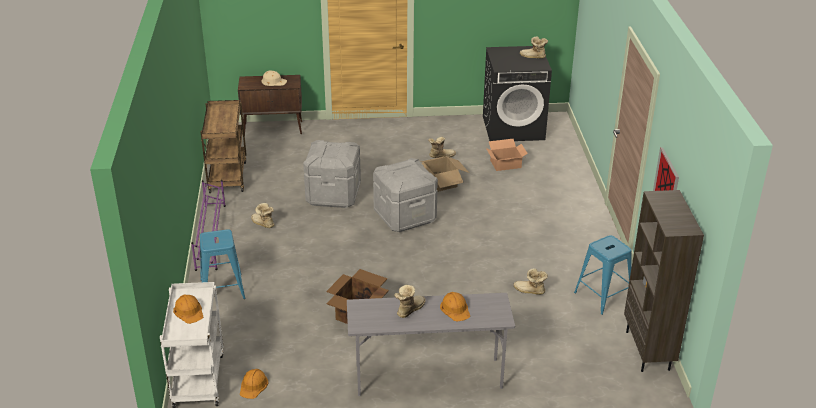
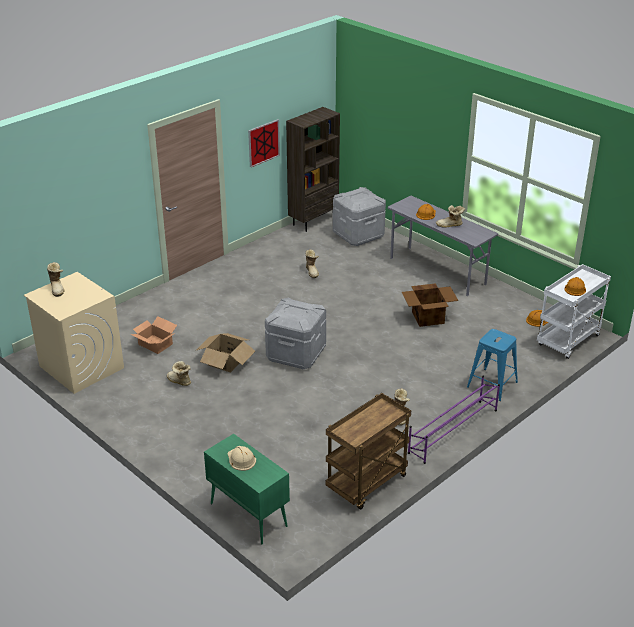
camera: 130 degrees left, 0 degrees up
(273, 129) = (248, 514): brown cabinet -> green cabinet
(333, 195) = (313, 404): grey storage box -> grey storage box (358, 235)
(513, 128) = (81, 367): black washing machine -> beige washing machine
(603, 296) = (282, 248): blue stool -> none

